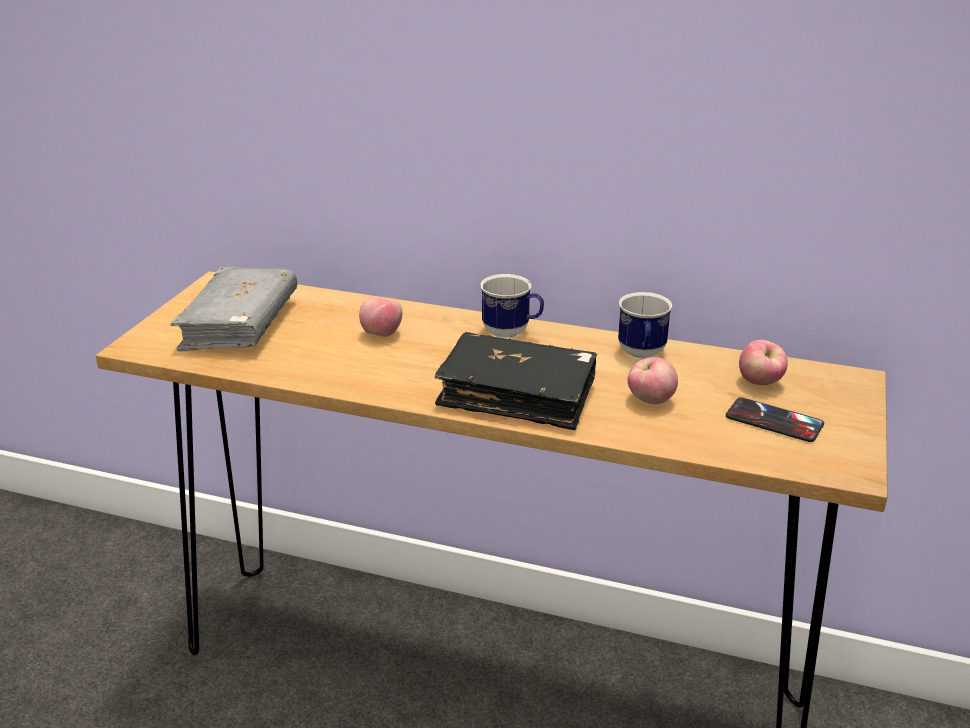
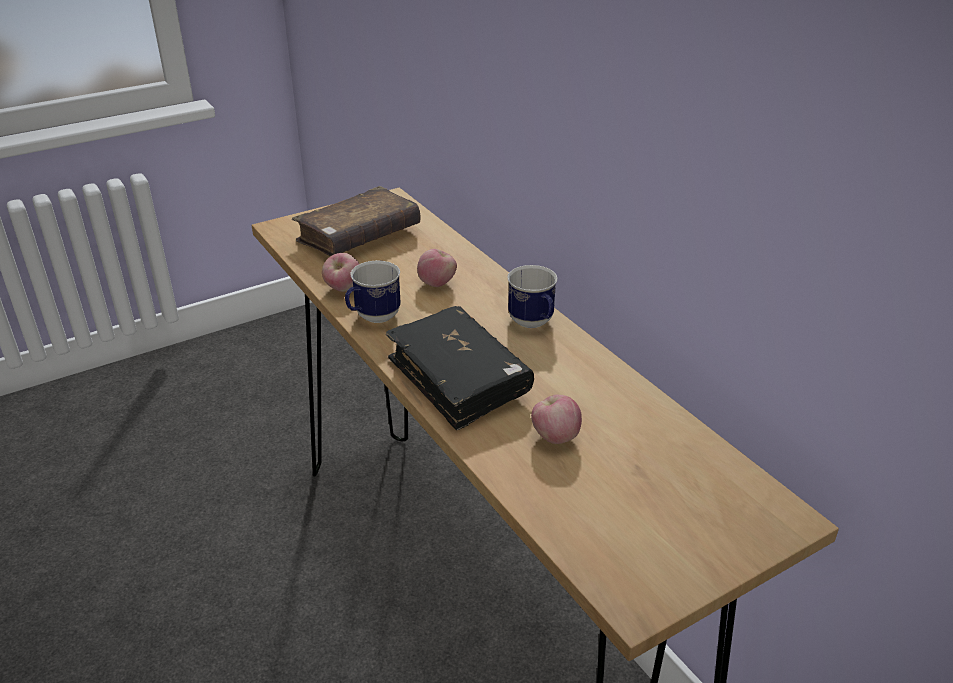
camera: 40 degrees right, 5 degrees up
(240, 324) = (359, 236): grey book -> brown book
(642, 355) = (611, 393): mug -> mug (373, 318)
(760, 383) = (680, 472): apple -> apple (343, 289)
(774, 421) = (636, 514): phone -> none

